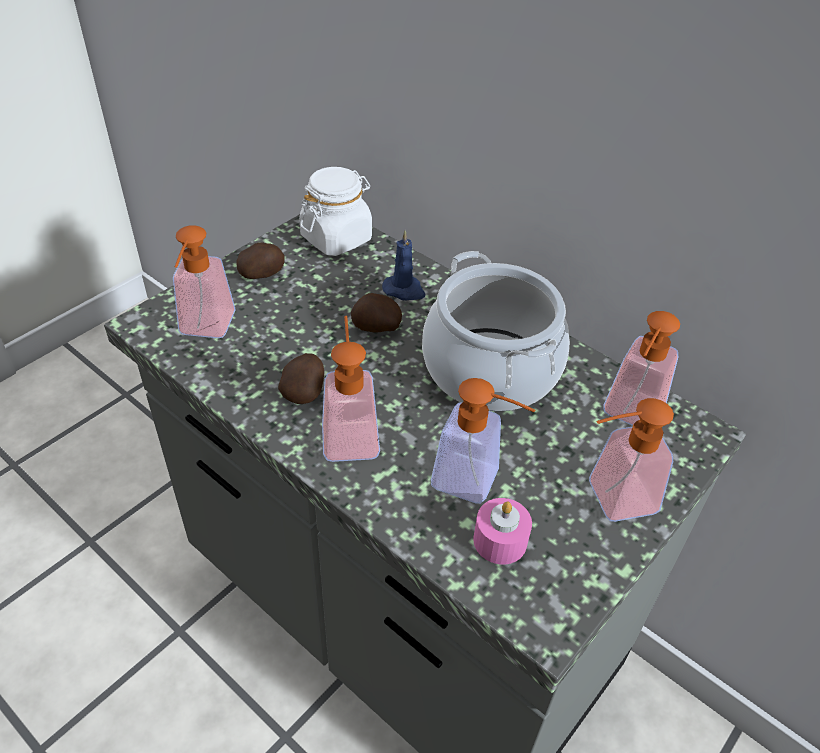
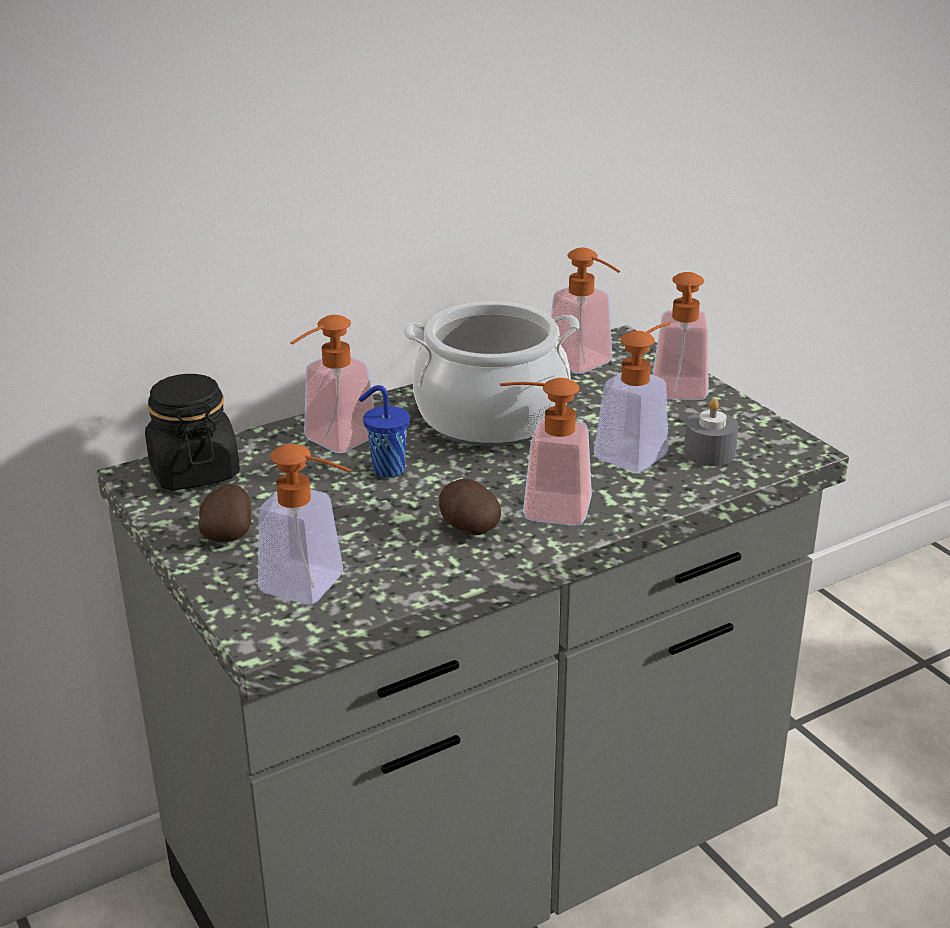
camera: 70 degrees left, 15 degrees down
(336, 238) = (194, 471): white jar -> black jar
(376, 328) = (386, 469): potato -> blue cup
(404, 290) = (331, 442): blue candle -> soap dispenser
(500, 541) = (709, 453): pink candle -> grey candle

